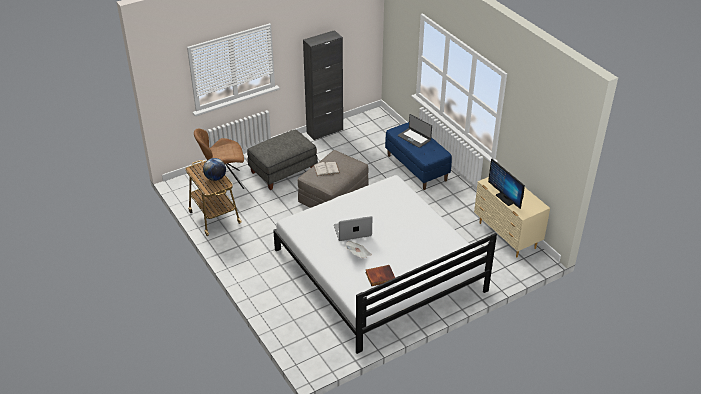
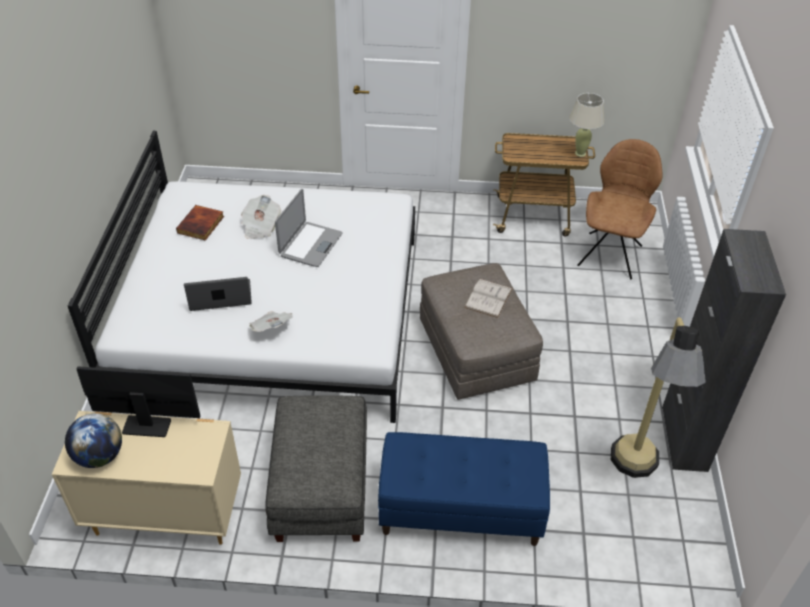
camera: 125 degrees right, 5 degrees up
(202, 164) = (580, 153): none -> beige table lamp
(215, 178) = (536, 153): globe -> globe (100, 456)
(283, 171) = (593, 326): grey ottoman -> grey ottoman (322, 488)
(356, 137) = (633, 476): none -> floor lamp
(414, 138) = (484, 471): laptop -> laptop (220, 297)
(415, 214) = (271, 329): none -> newspaper

